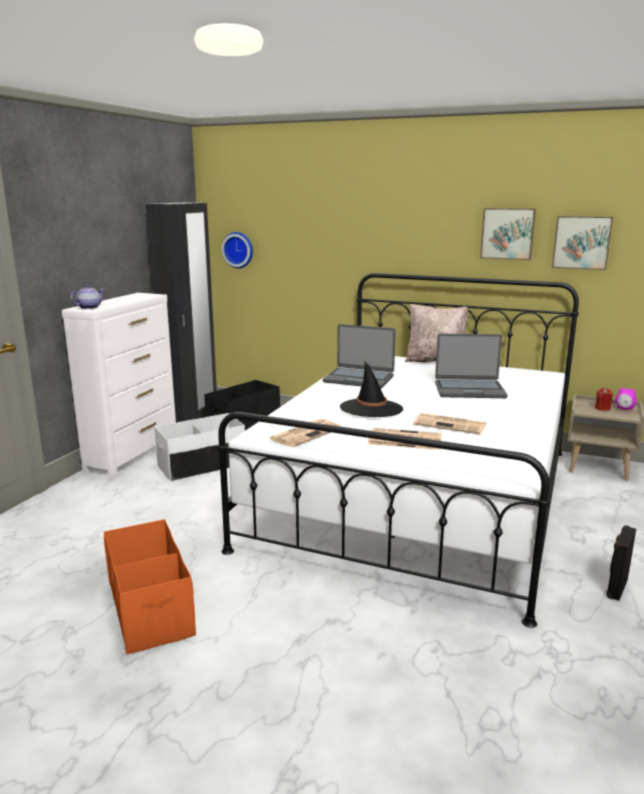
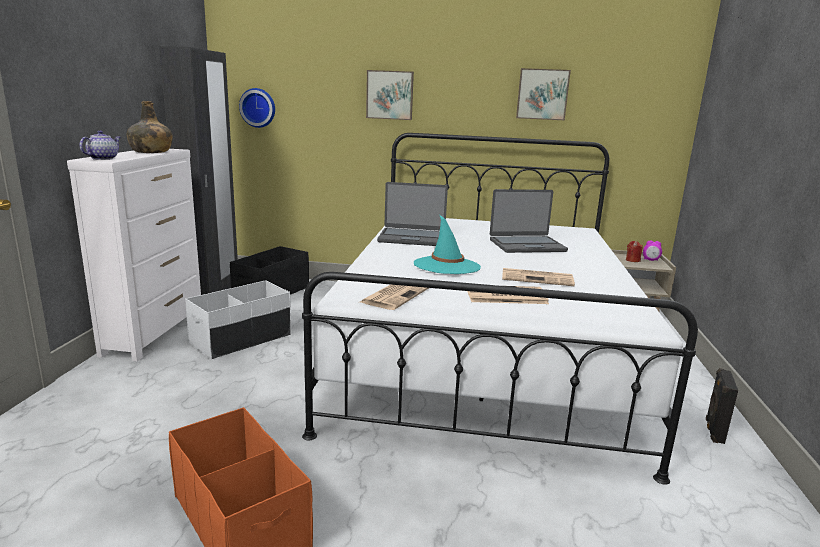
camera: 15 degrees left, 0 degrees up
(132, 298) = (151, 152): none -> green bottle
(371, 408) = (446, 266): black hat -> turquoise hat
(435, 361) = (473, 220): beige pillow -> none
(581, 242) = (611, 104): picture -> picture (390, 95)

